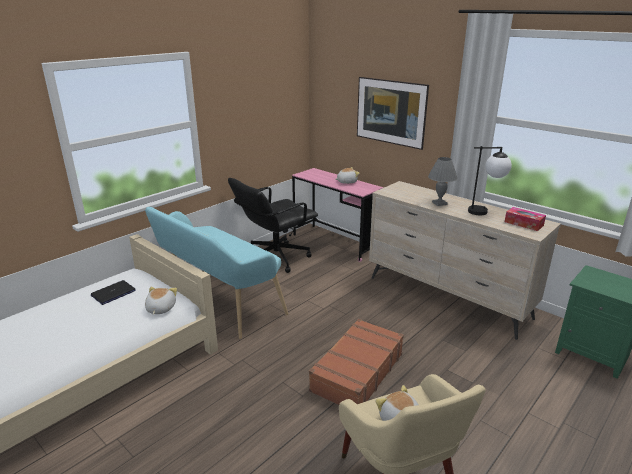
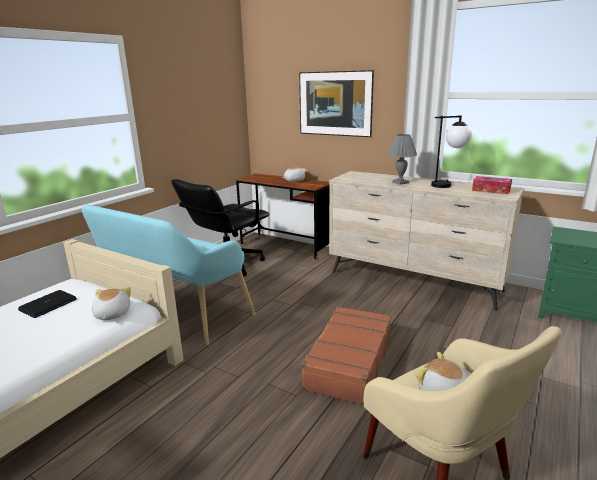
camera: 10 degrees left, 5 degrees down
(335, 242) = (285, 246): pink desk -> brown desk

